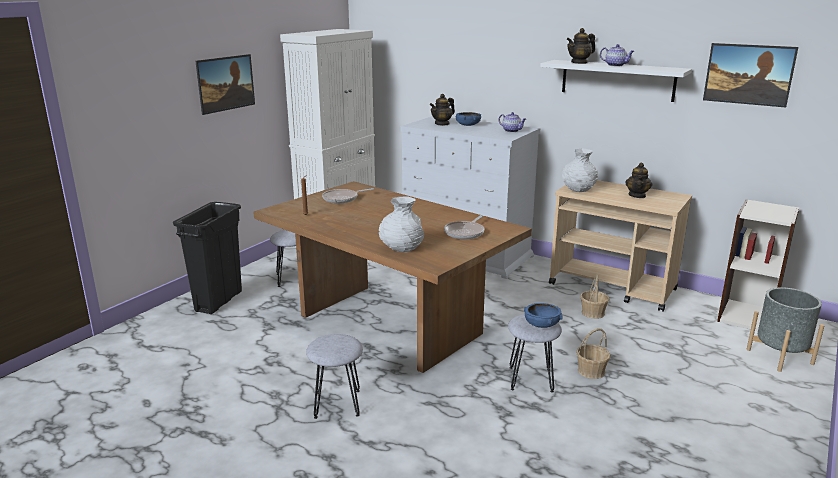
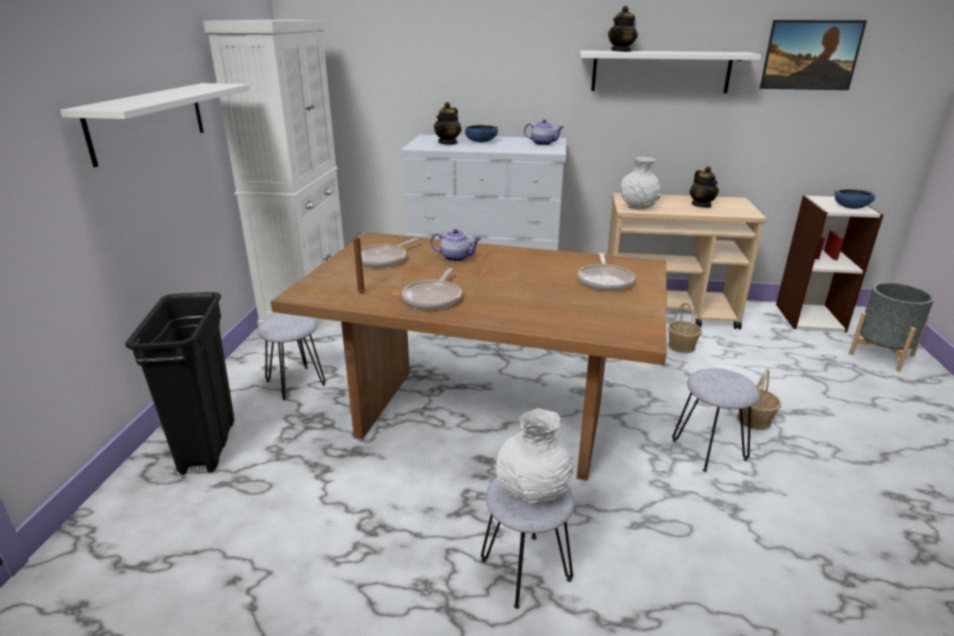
camera: 25 degrees left, 5 degrees up
(227, 96) = (148, 121): picture -> white shelf
(343, 224) = (434, 298): none -> frying pan
(401, 248) = (561, 319): white vase -> white vase (532, 491)
(542, 324) = (734, 382): blue bowl -> blue bowl (851, 207)
(616, 65) = (669, 52): teapot -> teapot (456, 257)

